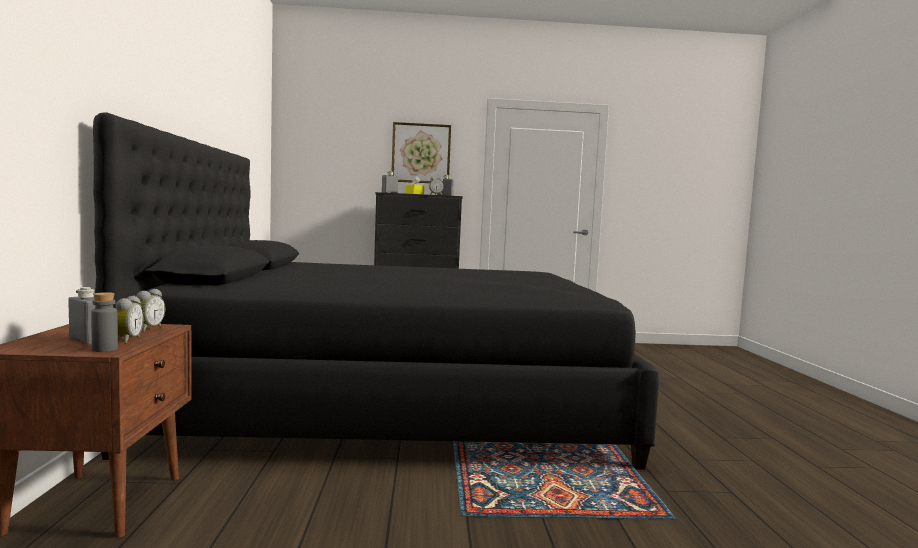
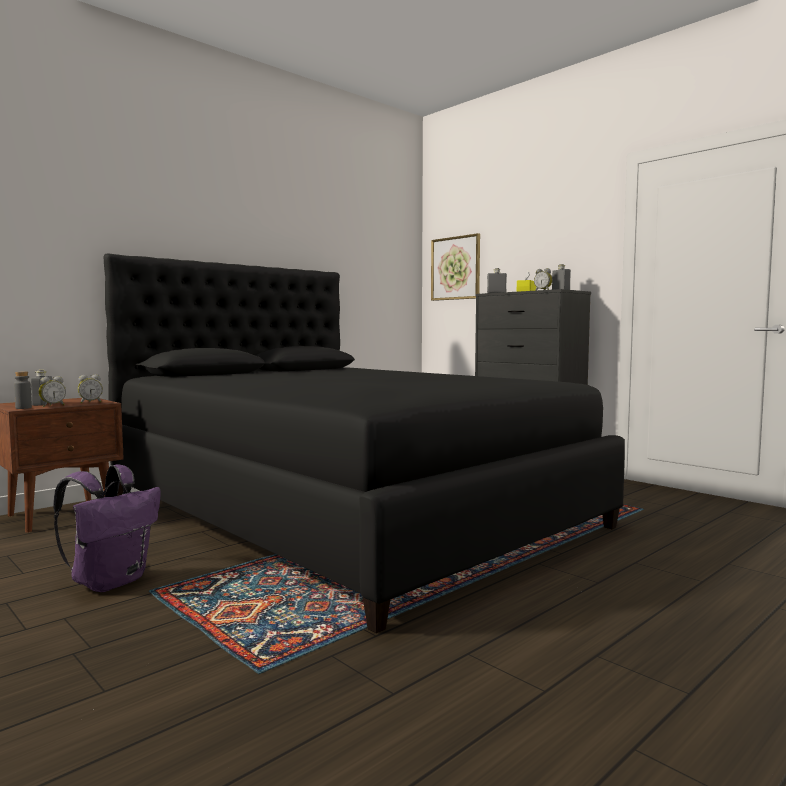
camera: 50 degrees right, 0 degrees up
(406, 526) = (111, 581): none -> purple backpack
(421, 153) = (550, 242): picture -> picture (455, 268)

